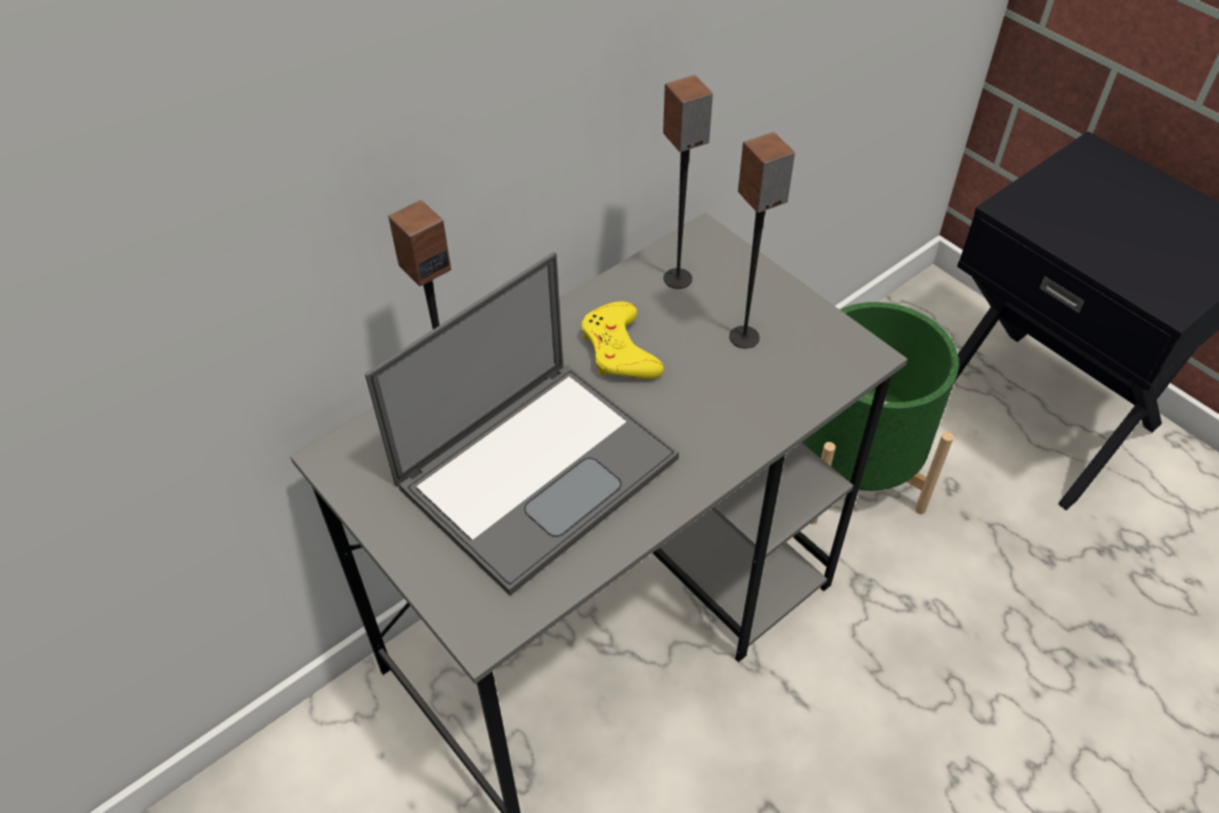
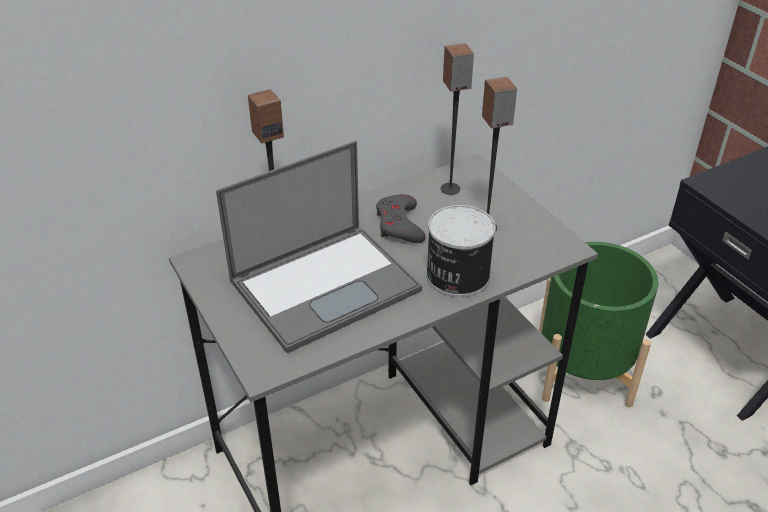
camera: 10 degrees right, 10 degrees down
(619, 350) = (399, 224): yellow game controller -> grey game controller
(721, 426) = (456, 276): none -> can

